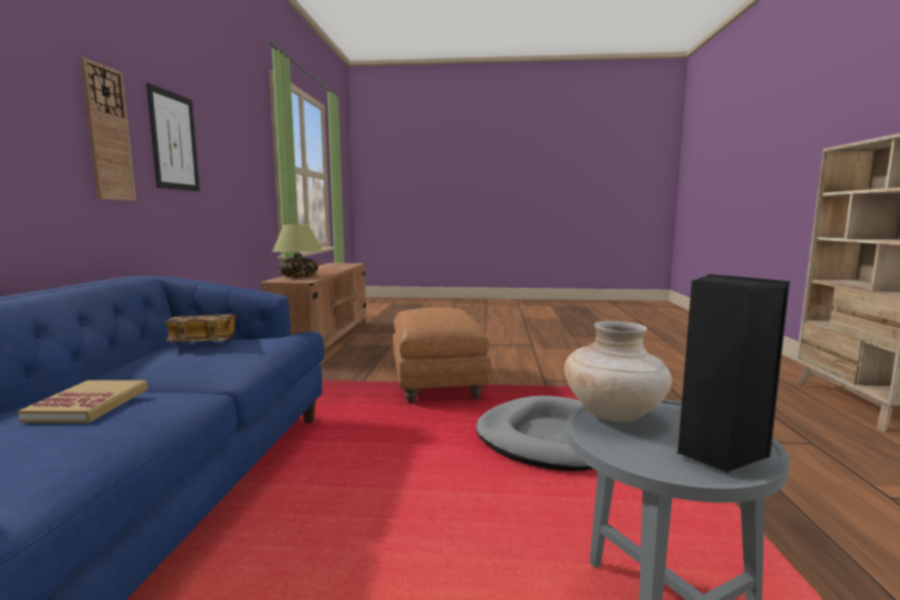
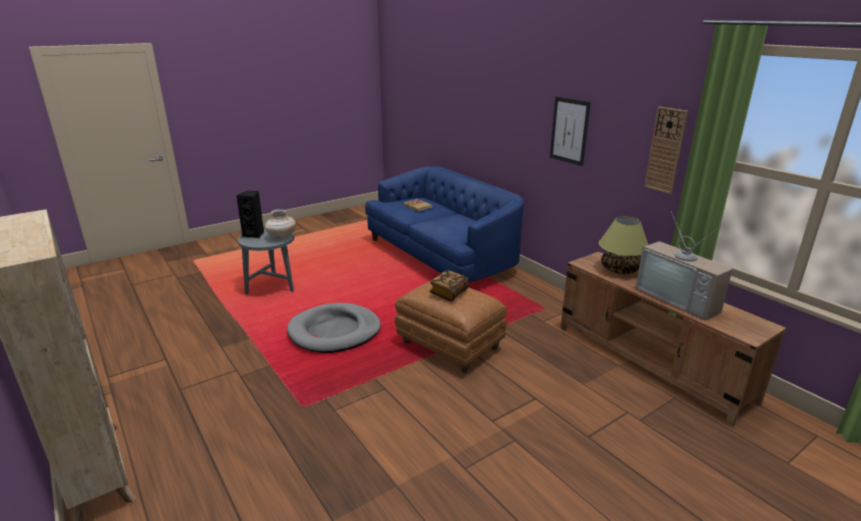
camera: 140 degrees right, 15 degrees up
(108, 134) = (528, 126): wall clock -> wall clock (665, 150)
(203, 343) = (462, 223): book -> book (449, 293)
(328, 269) = (680, 299): none -> television

